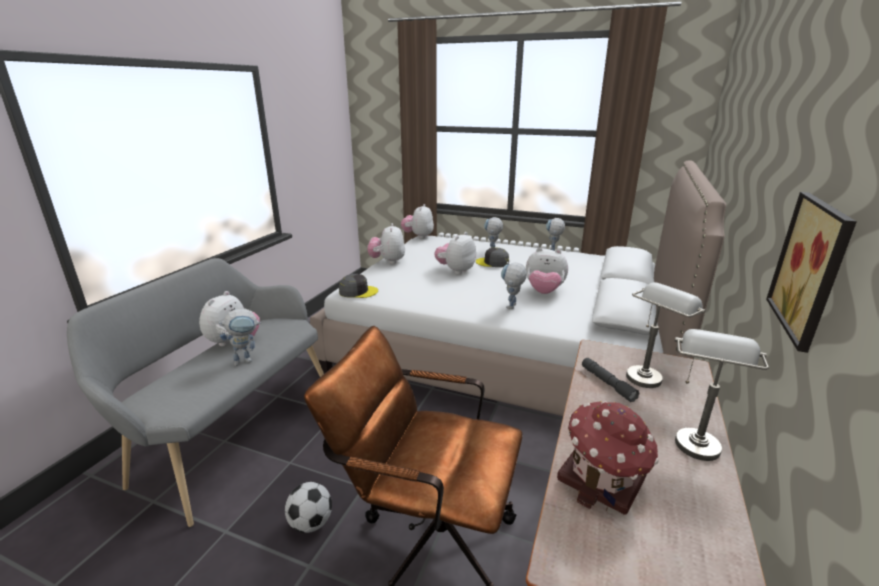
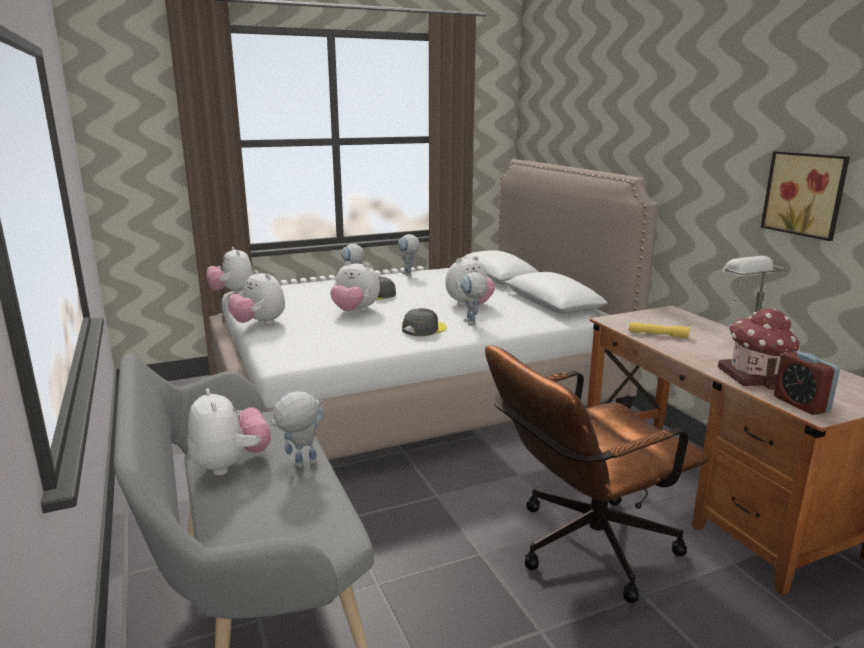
camera: 45 degrees left, 5 degrees down
(247, 360) = (300, 466): toy robot -> toy robot turned 135 degrees counterclockwise
(311, 523) = (487, 606): football -> none
(358, 291) = (298, 358): grey cap -> grey cap (424, 329)
(455, 270) = (355, 311): plush toy -> plush toy turned 60 degrees counterclockwise
(572, 541) = (801, 404): none -> alarm clock
(607, 383) = (658, 335): grey flashlight -> yellow flashlight
(649, 374) = (663, 322): grey table lamp -> none

